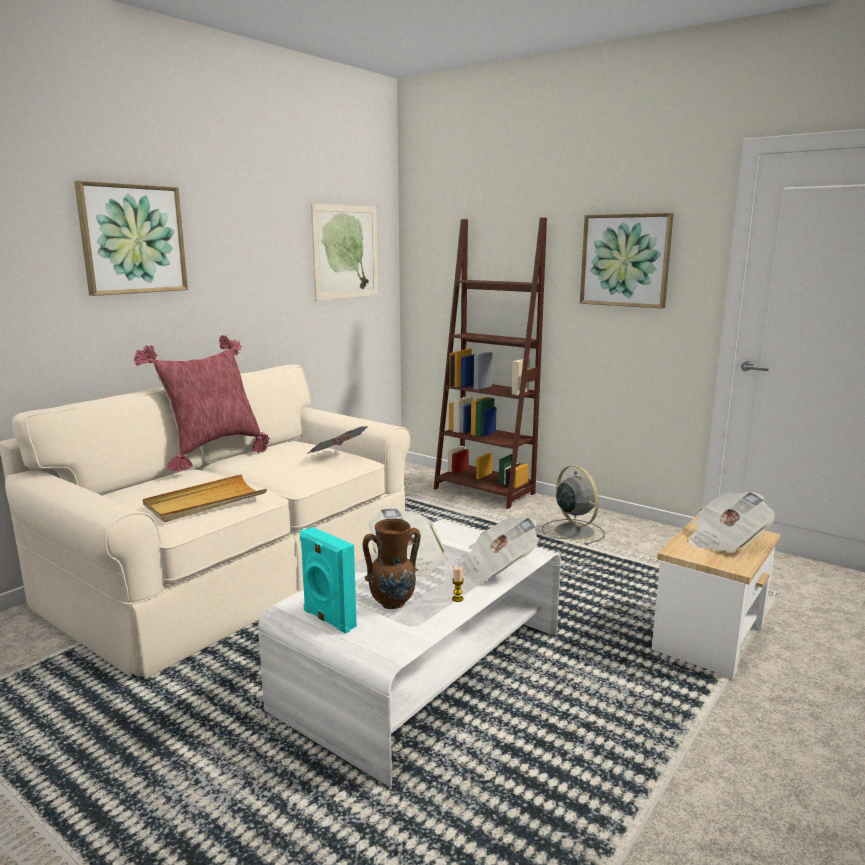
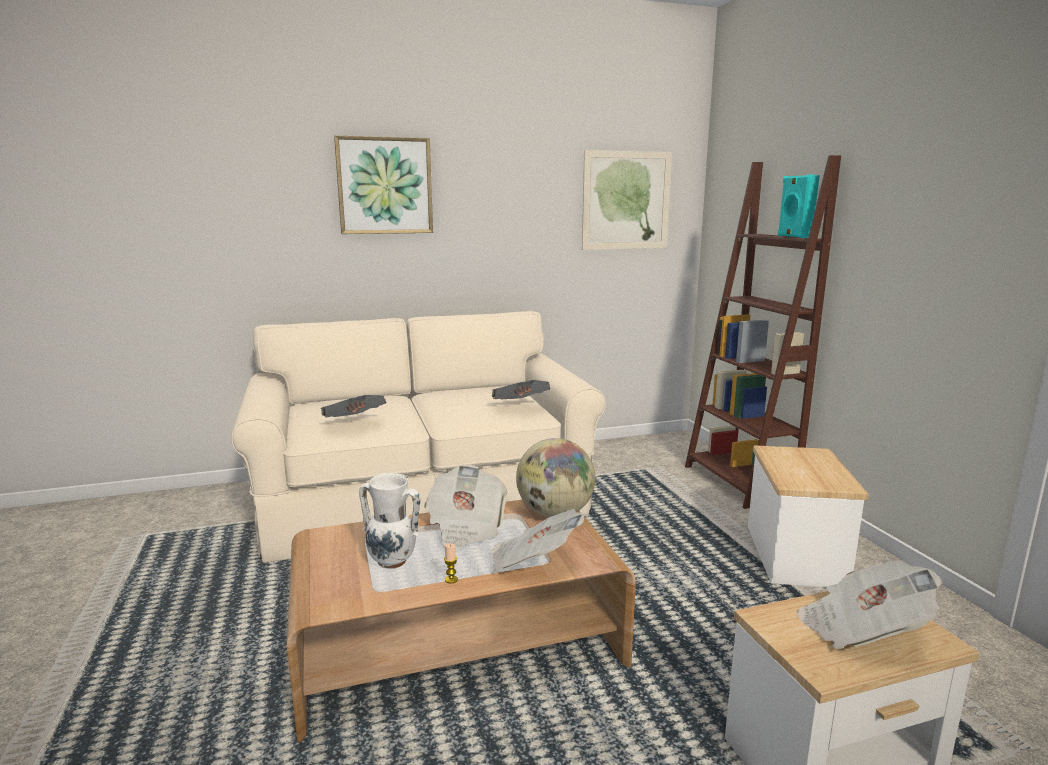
camera: 35 degrees right, 0 degrees up
(205, 502) = (354, 424): beige tray -> newspaper
(211, 459) = (420, 390): red pillow -> none
(328, 620) = (324, 557): turquoise speaker -> turquoise speaker (793, 237)
(393, 603) = (393, 562): brown vase -> white vase
(423, 670) = (457, 646): white coffee table -> brown coffee table
(458, 533) = (554, 513): none -> globe
(573, 531) = (796, 557): grey fan -> side table
(625, 260) = (929, 210): picture -> none

